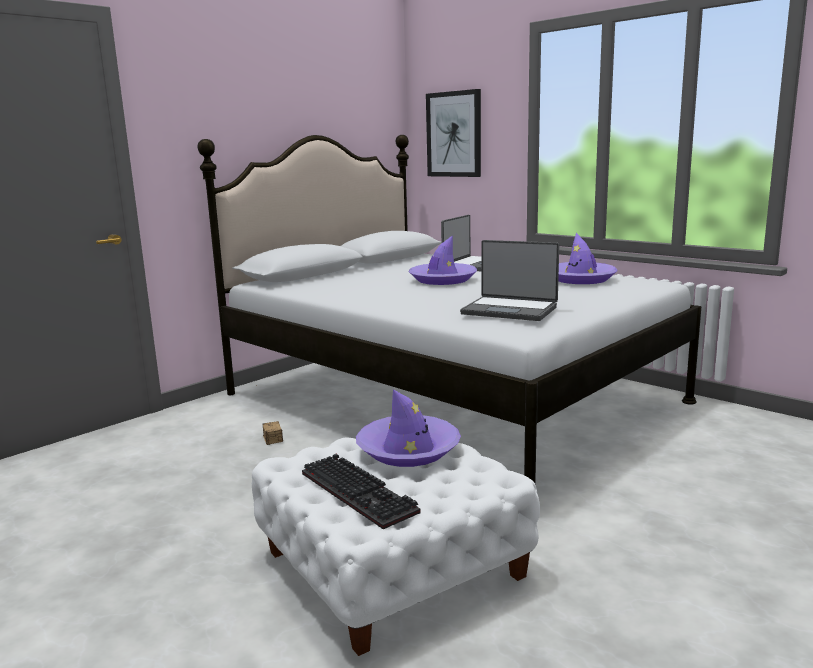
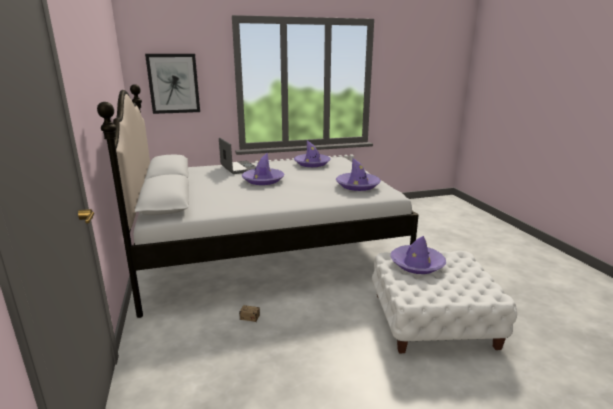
camera: 60 degrees left, 5 degrees up
(361, 493) = (458, 286): keyboard -> none
(510, 310) = (357, 185): laptop -> purple hat

